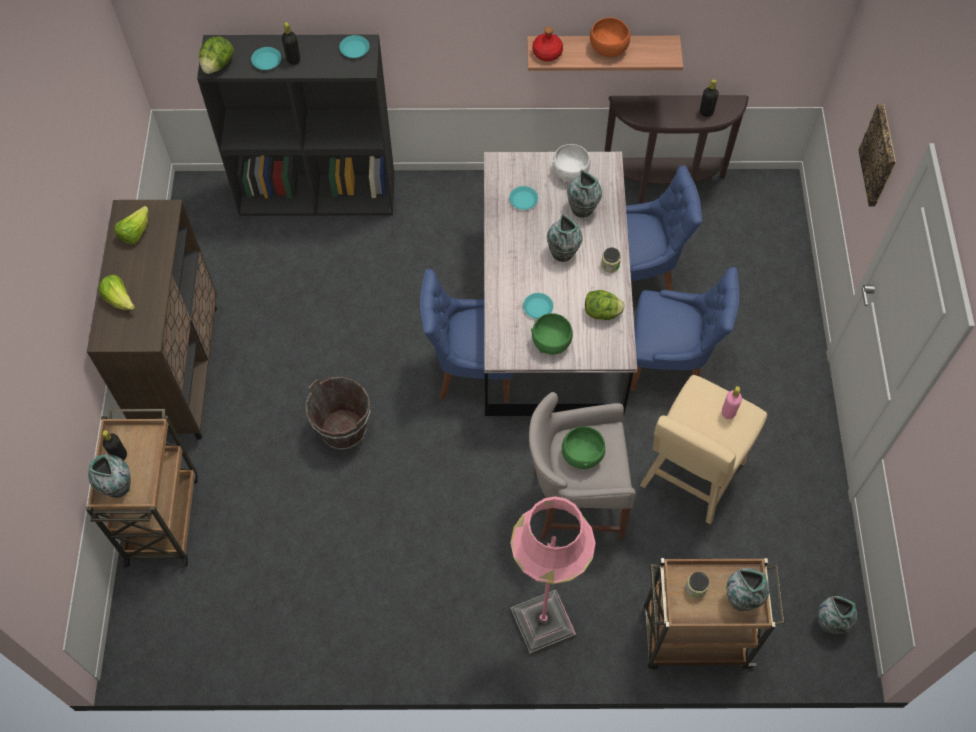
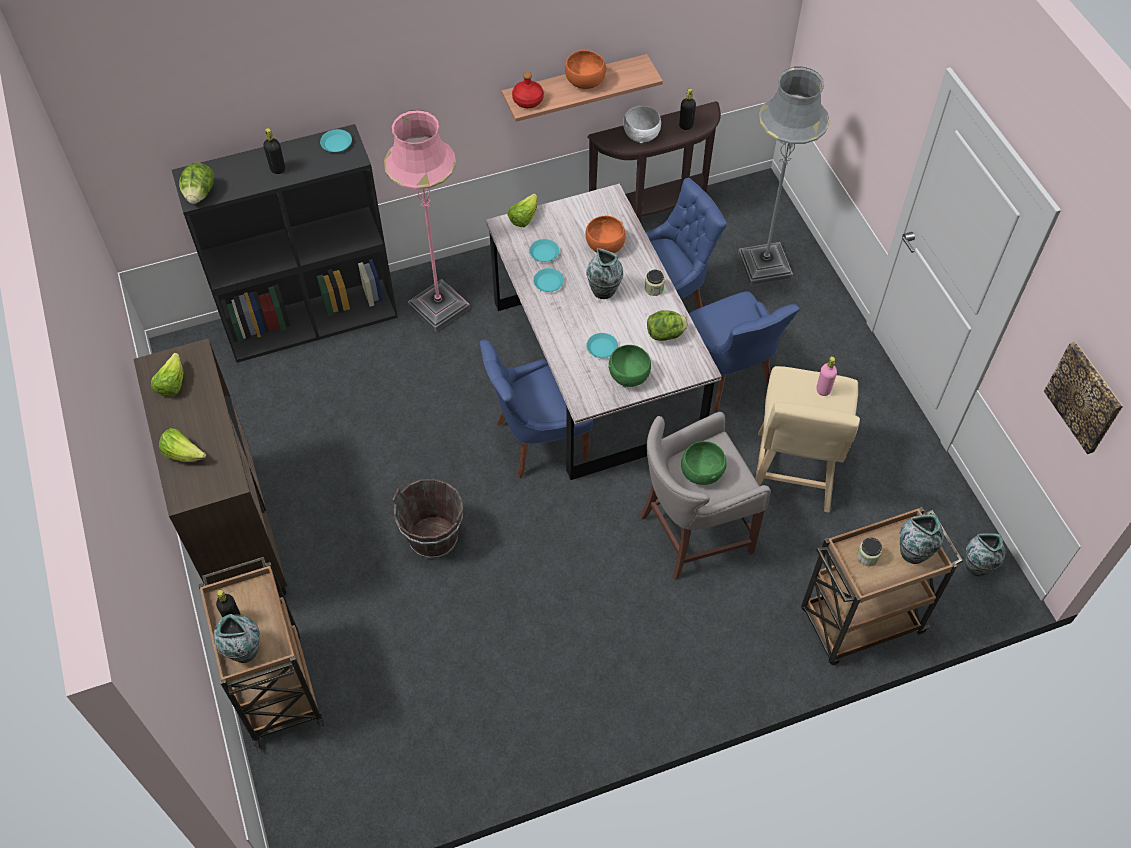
camera: 20 degrees left, 5 degrees down
(266, 61) = (250, 177): turquoise plate -> turquoise plate (548, 282)
(519, 160) = (524, 218): none -> lettuce
(542, 623) = (710, 658): pink floor lamp -> pink floor lamp (438, 307)
(570, 171) = (578, 215): white bowl -> white bowl (641, 134)
(582, 209) = (605, 246): vase -> orange bowl
(670, 363) = (728, 376): blue chair -> blue chair turned 75 degrees clockwise
(751, 265) = (764, 265): none -> grey floor lamp
(879, 155) = (881, 108): picture -> picture (1085, 397)

